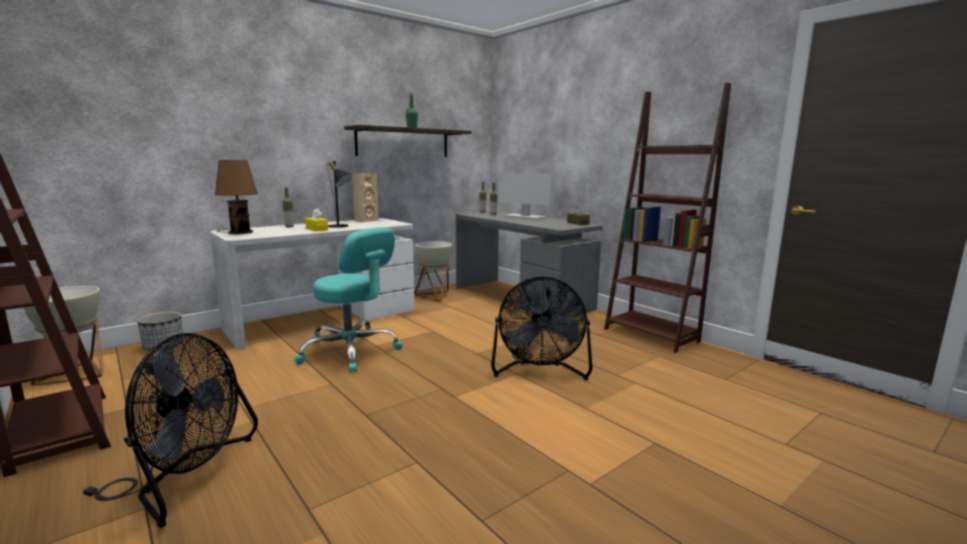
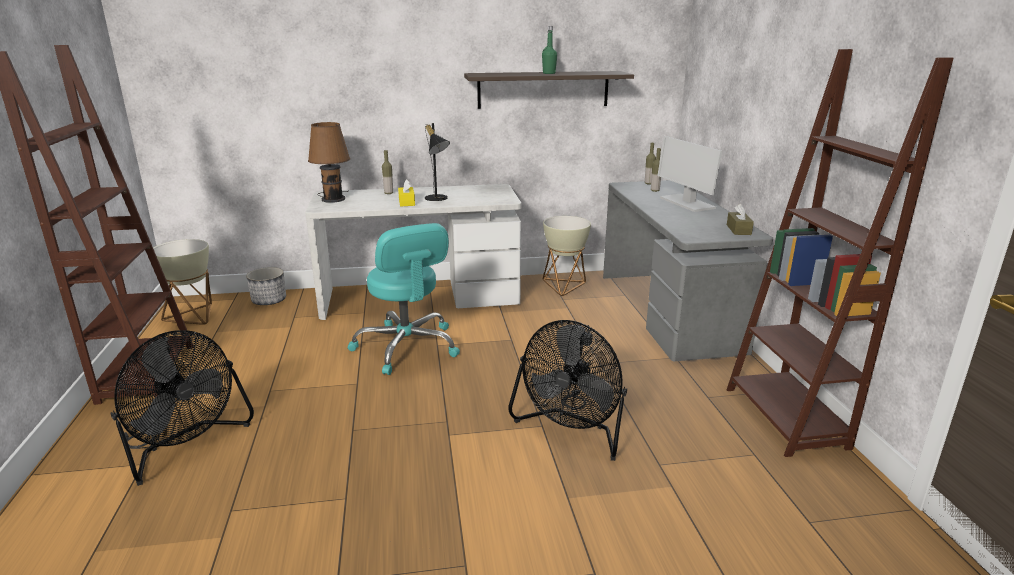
camera: 30 degrees right, 10 degrees up
(365, 220) = (479, 189): beige speaker -> none

